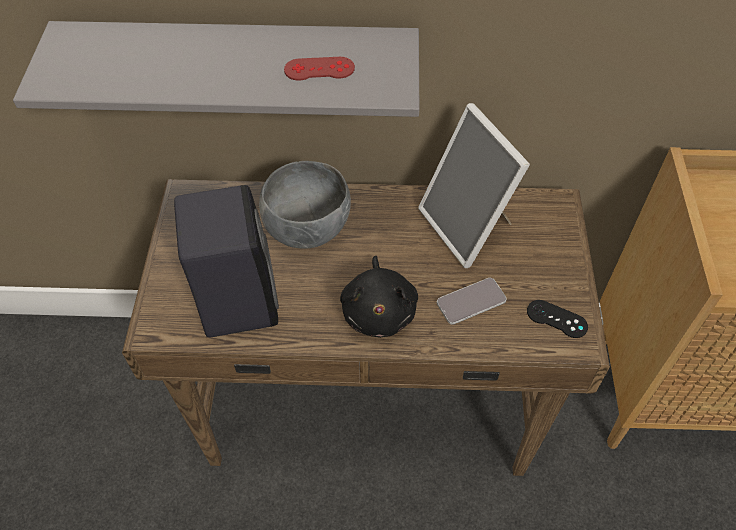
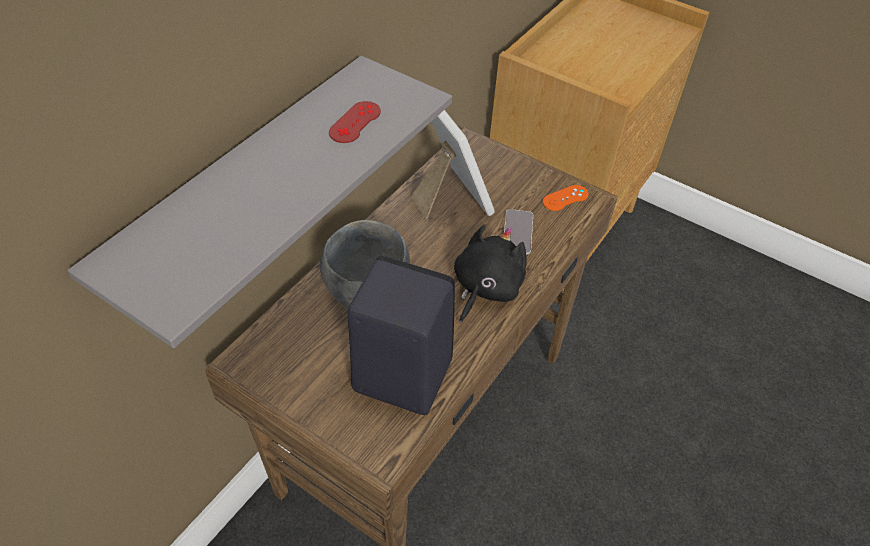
camera: 60 degrees left, 5 degrees down
(379, 310) = (485, 288): black plush toy -> black plush toy turned 90 degrees counterclockwise
(468, 227) = (449, 197): picture frame -> picture frame turned 120 degrees counterclockwise
(557, 319) = (565, 198): black game controller -> orange game controller

